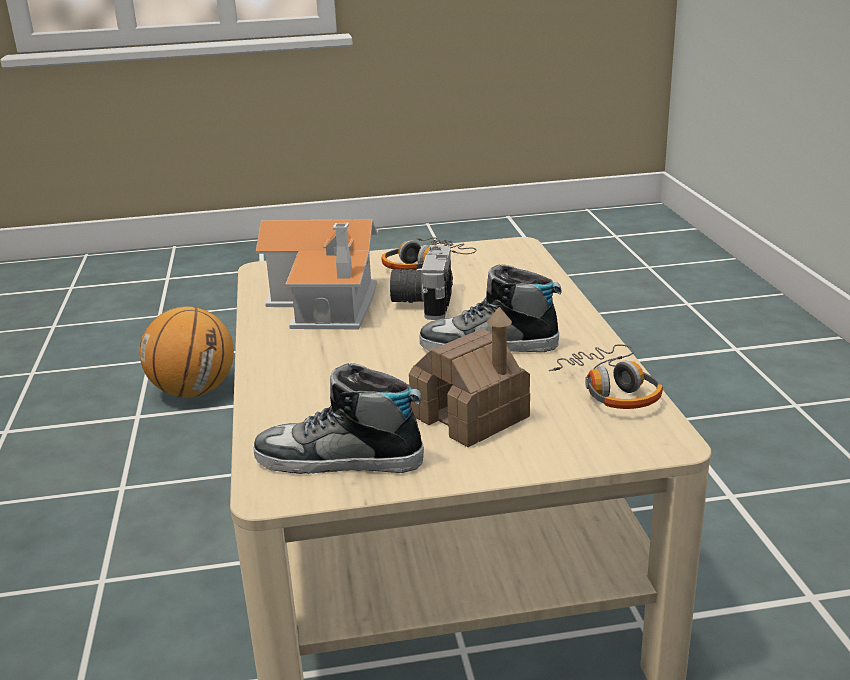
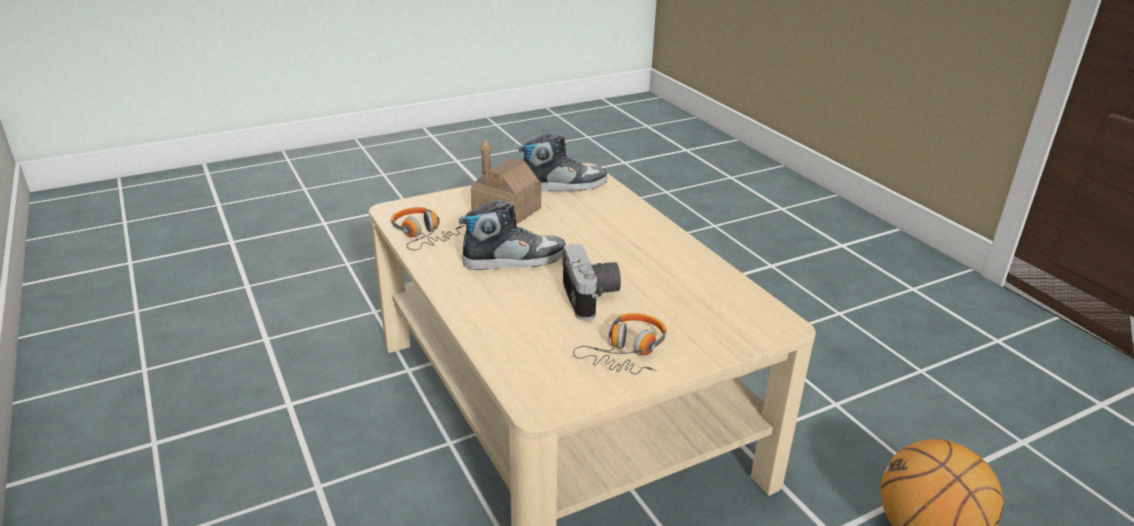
camera: 160 degrees right, 5 degrees up
(328, 302) = (673, 287): toy house -> none

